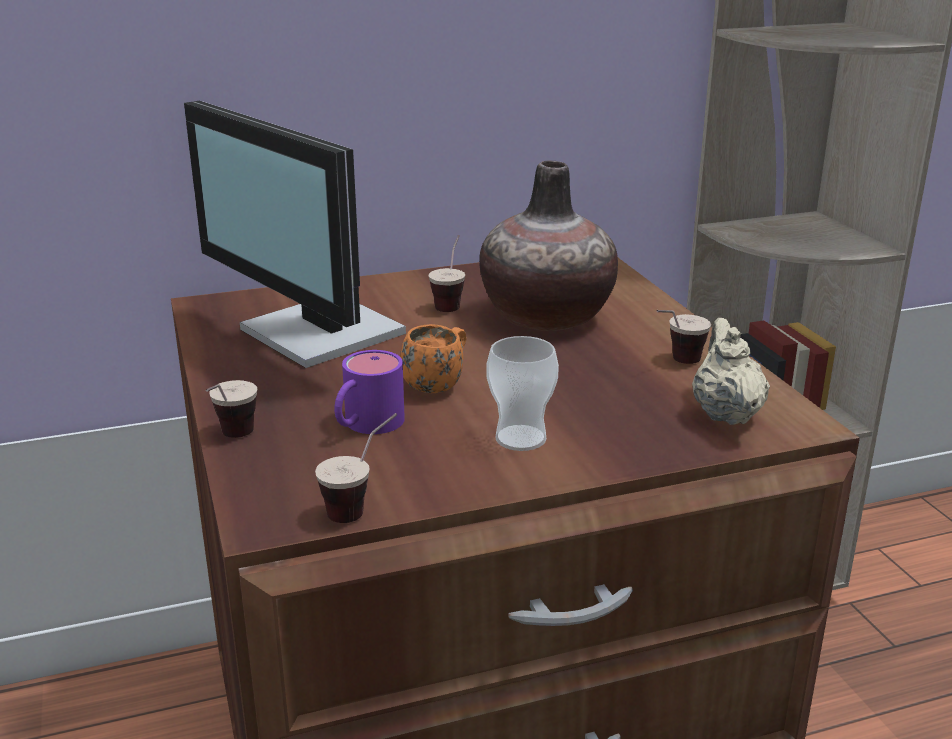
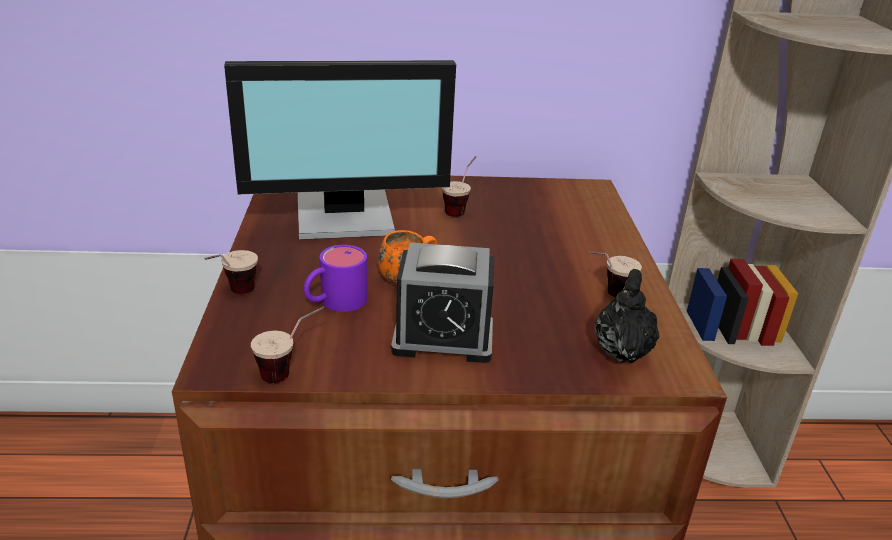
camera: 15 degrees right, 5 degrees up
(317, 334) = (346, 218): monitor -> monitor turned 75 degrees counterclockwise
(520, 438) = (443, 338): cup -> alarm clock
(546, 317) = (526, 234): vase -> none
(725, 413) = (622, 350): beige teapot -> black teapot

